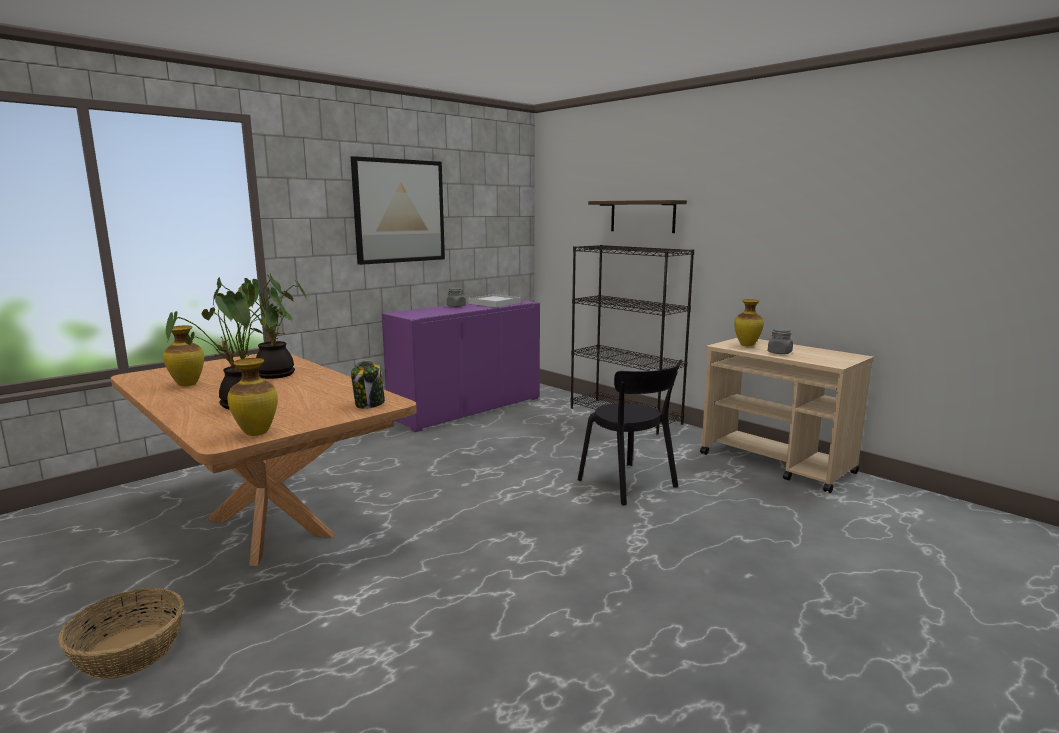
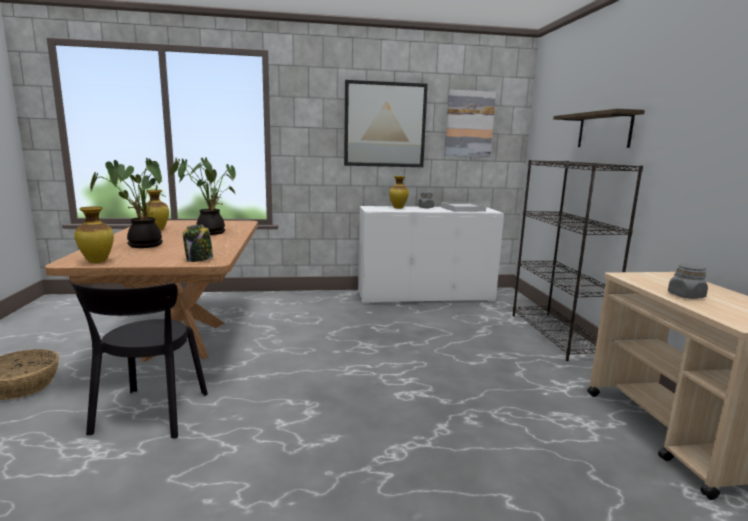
camera: 35 degrees right, 0 degrees up
(467, 409) = (425, 296): purple cabinet -> white cabinet
(483, 206) = (469, 124): none -> picture
(630, 485) = (467, 398): black chair -> black chair (149, 416)
(746, 345) = (657, 281): vase -> vase (397, 208)

